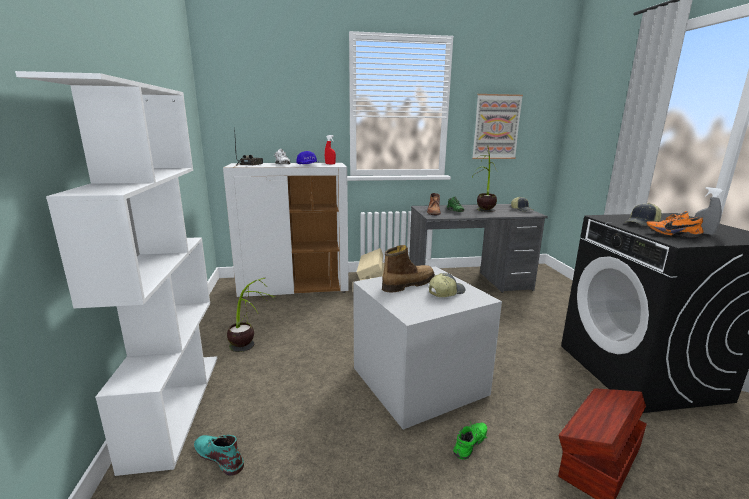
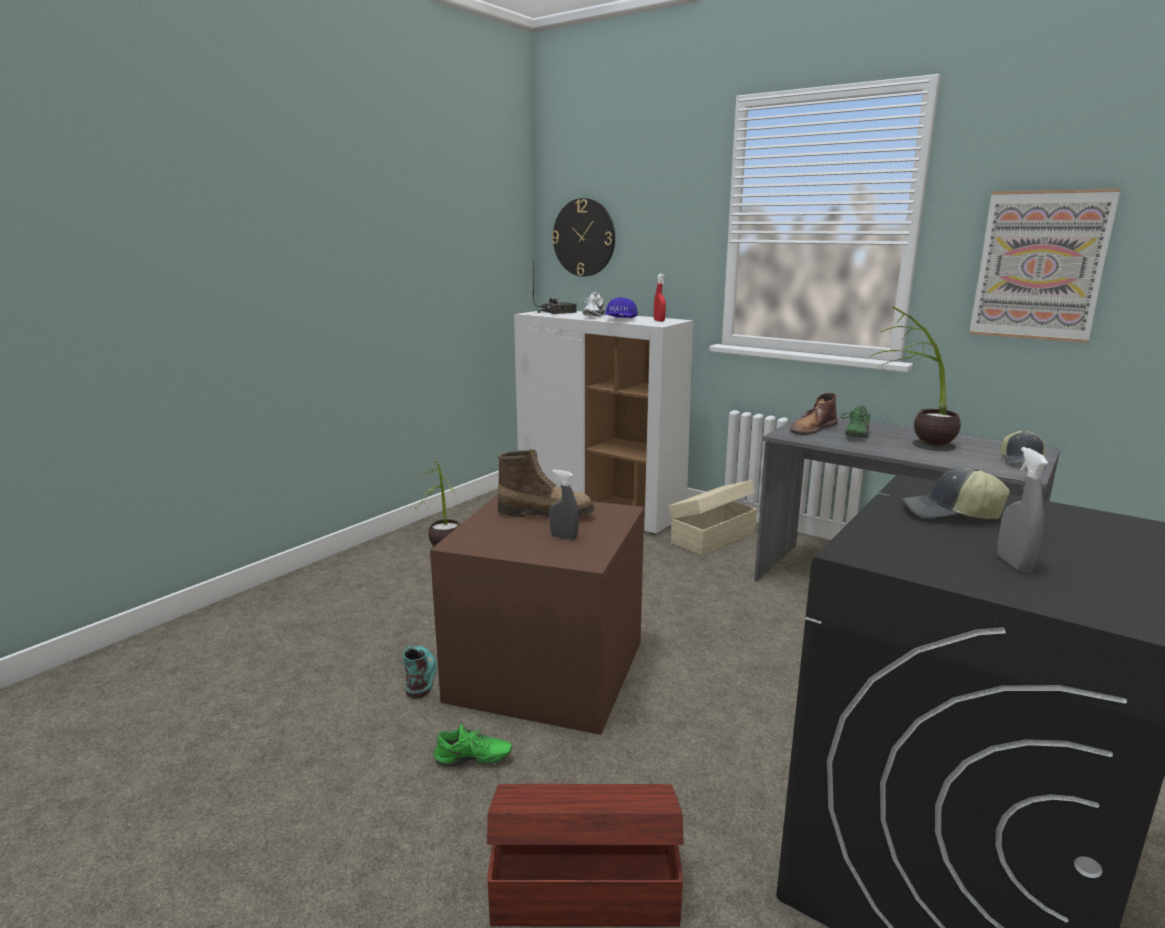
camera: 45 degrees right, 0 degrees up
(175, 405) = (321, 576): white bookcase -> none
(219, 456) = (284, 630): turquoise boot -> turquoise boot (420, 674)
(243, 113) = (584, 237): none -> wall clock
(416, 380) = (545, 669): grey storage box -> brown storage box
(446, 292) = (564, 537): cap -> grey spray bottle
(672, 234) = (918, 542): orange shoe -> none

